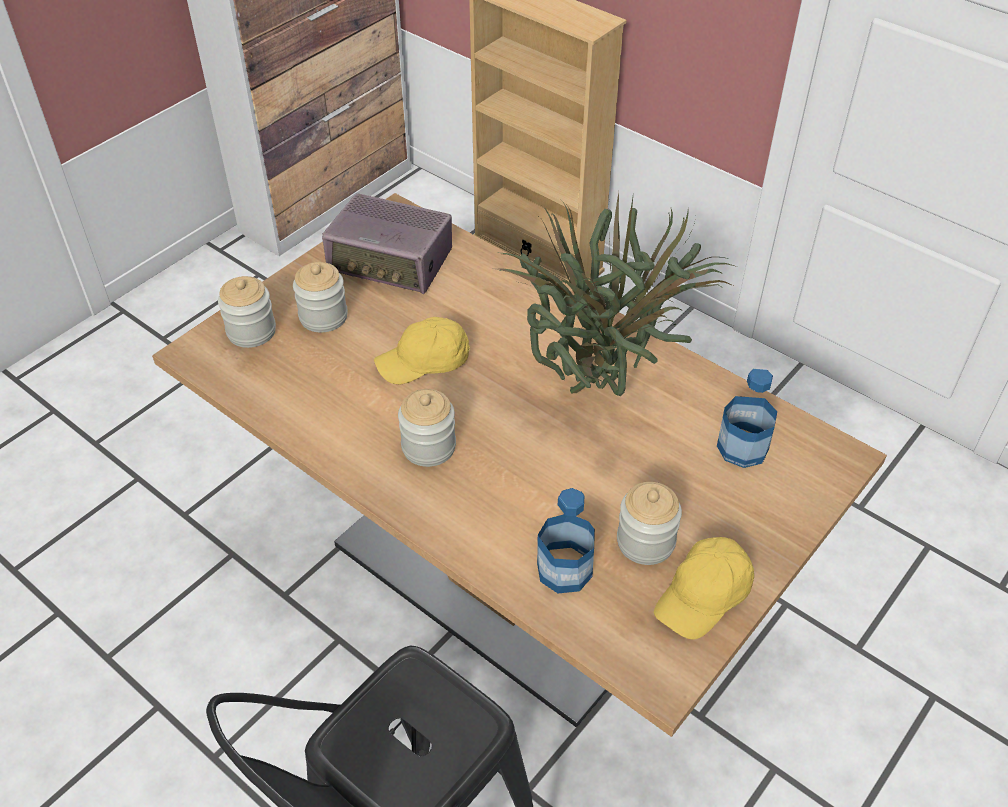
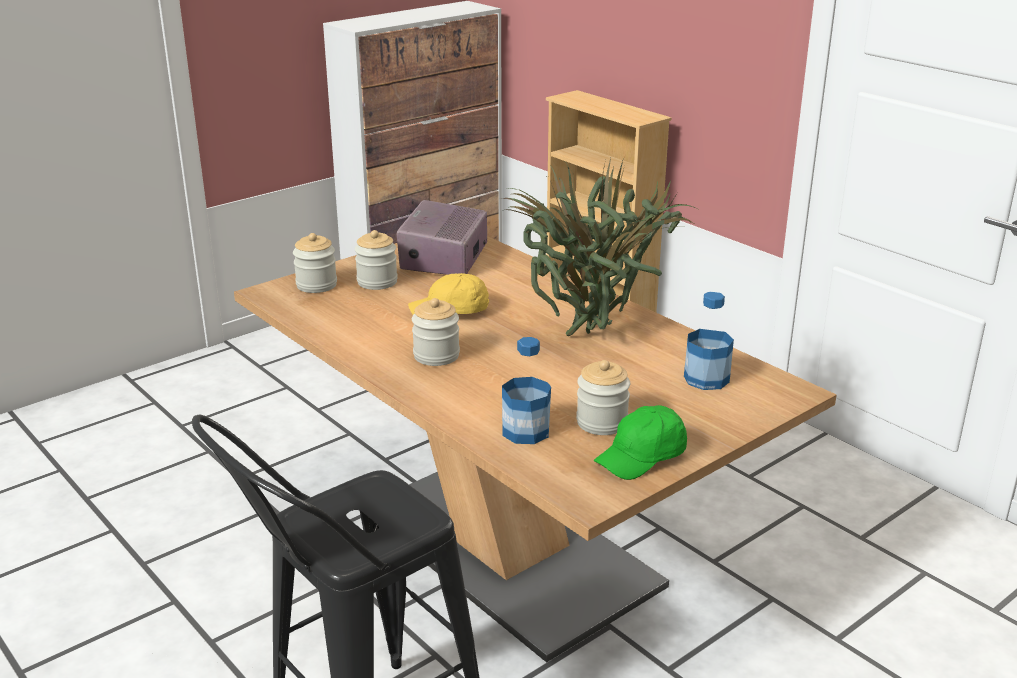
camera: 10 degrees right, 20 degrees down
(391, 263) = (443, 258): radio -> radio turned 75 degrees clockwise
(704, 596) = (642, 457): yellow cap -> green cap

